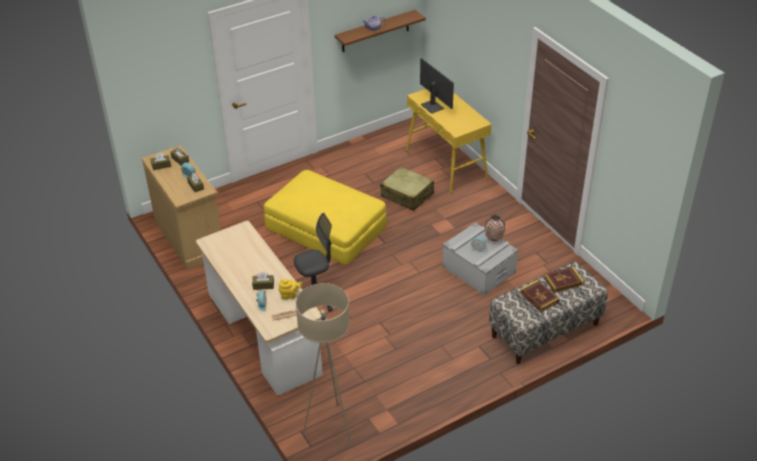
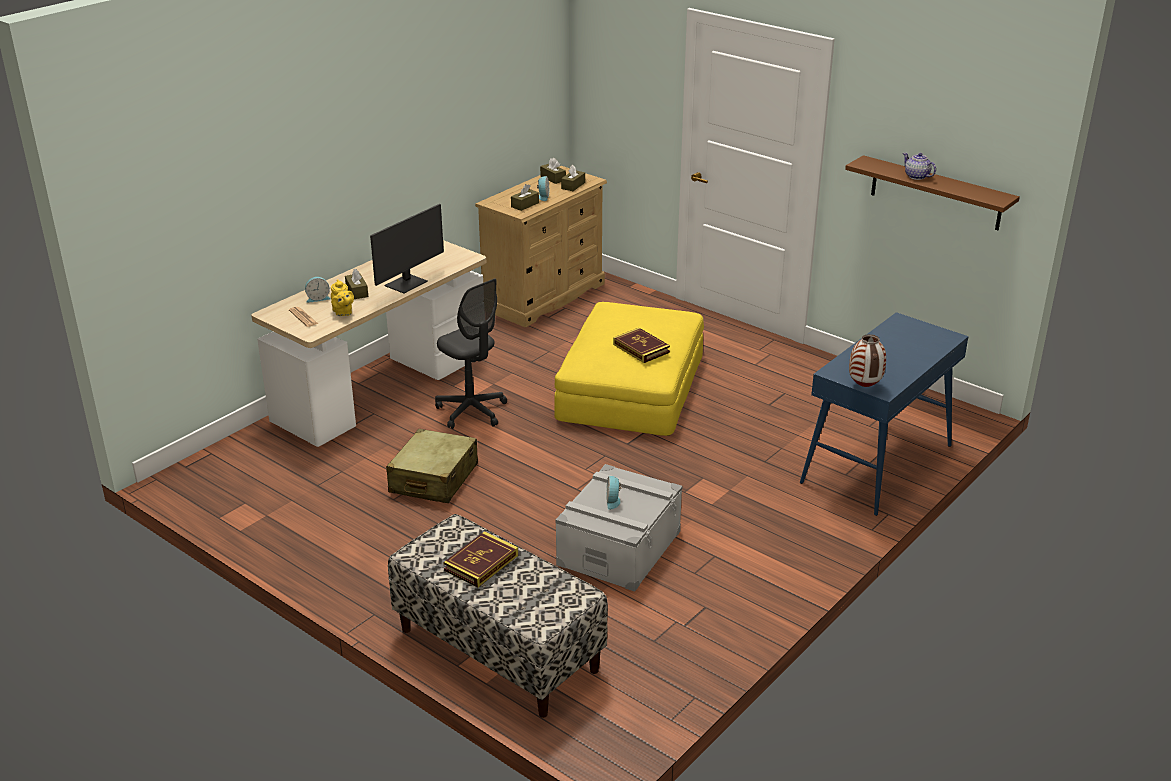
camera: 70 degrees right, 10 degrees down
(331, 427) = (221, 475): beige floor lamp -> none
(407, 195) = (761, 442): beige suitcase -> beige suitcase (433, 479)
(432, 106) = (886, 339): monitor -> monitor (407, 284)
(446, 164) = (877, 465): yellow console table -> blue console table
(494, 239) = (647, 513): vase -> vase (865, 386)
(563, 281) = (538, 585): book -> book (641, 348)

